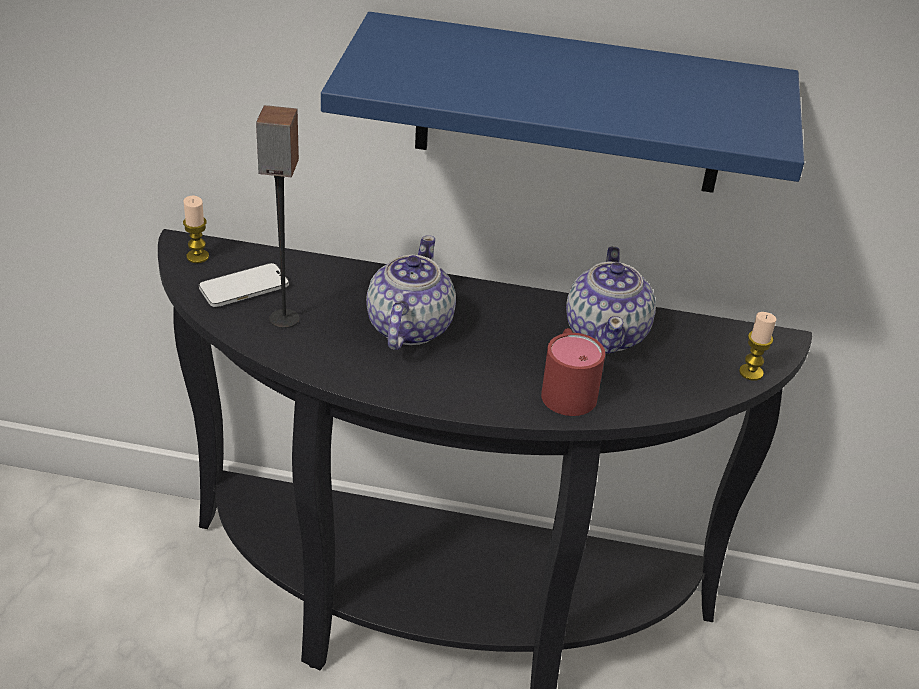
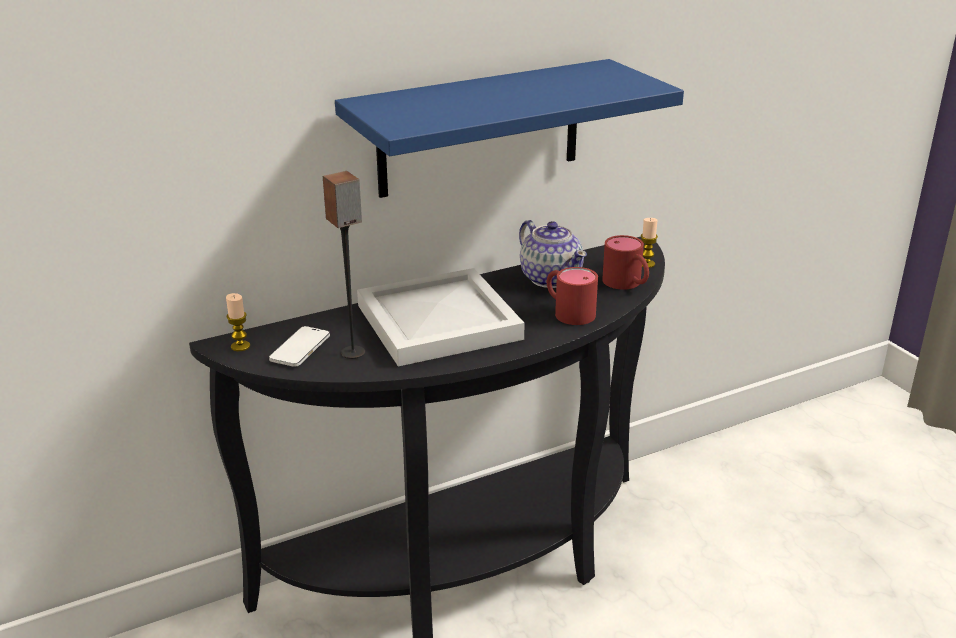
camera: 35 degrees left, 10 degrees down
(408, 328) = (437, 323): teapot -> white tray
(687, 388) = (627, 284): none -> red mug

